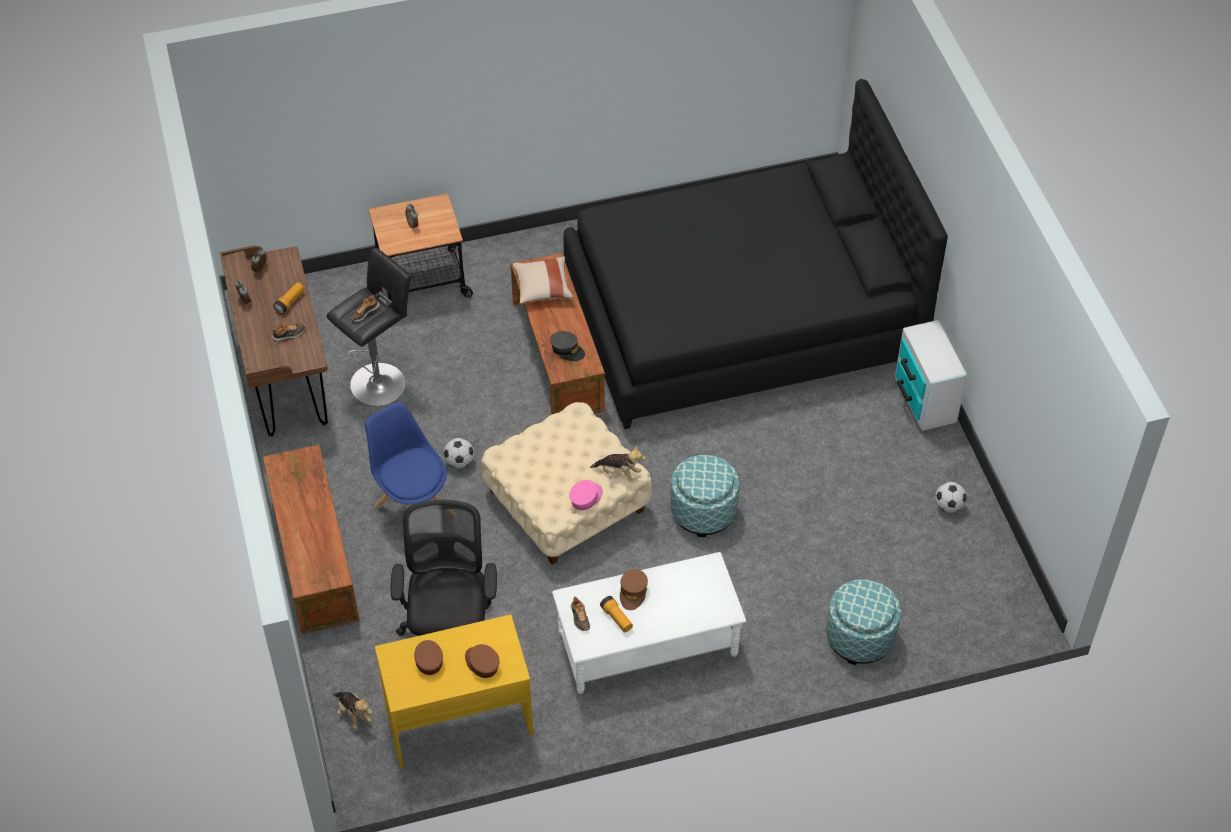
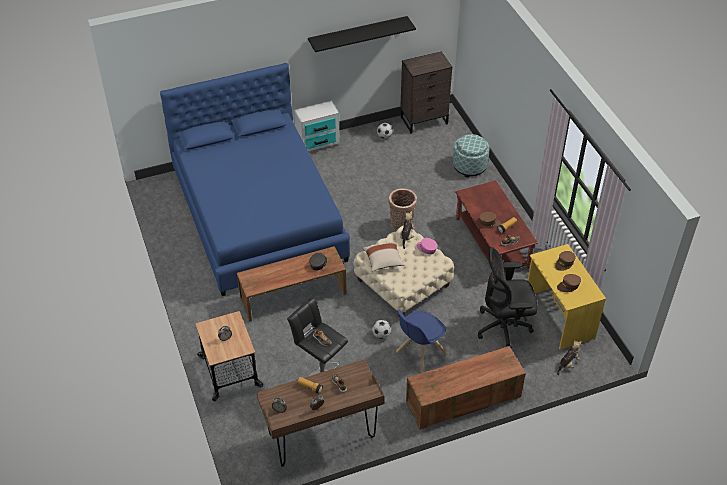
camera: 95 degrees left, 5 degrees down
(543, 288) = (267, 279): beige pillow -> beige pillow (383, 261)
(648, 644) = (492, 242): white coffee table -> brown coffee table
(703, 511) = (401, 225): ottoman -> basket
(743, 316) = (258, 215): black bed -> blue bed
(999, 576) = (424, 120): none -> brown dresser
(1014, 326) = (358, 34): none -> black shelf

